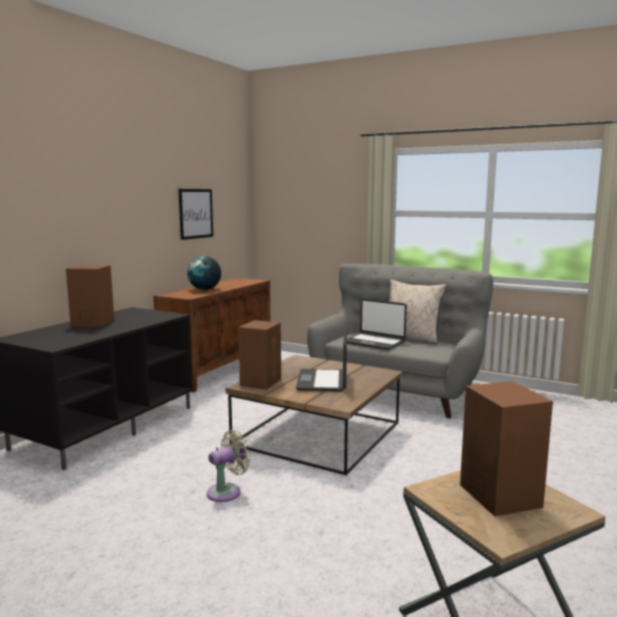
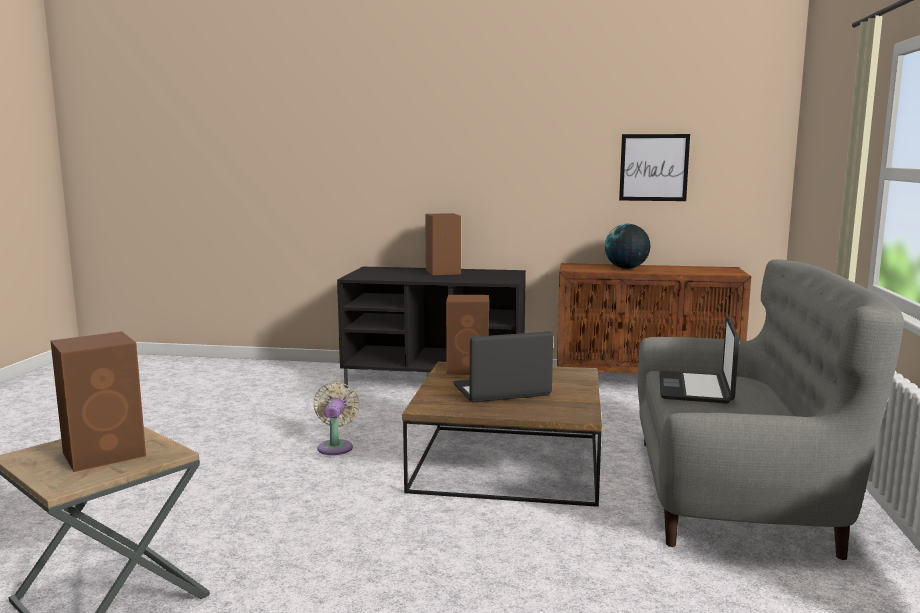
camera: 70 degrees right, 0 degrees up
(227, 491) = (336, 446): beige fan -> beige fan turned 120 degrees counterclockwise
(411, 338) = (775, 409): beige pillow -> none

